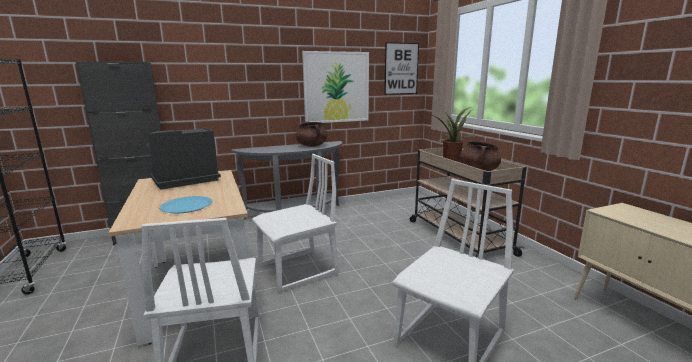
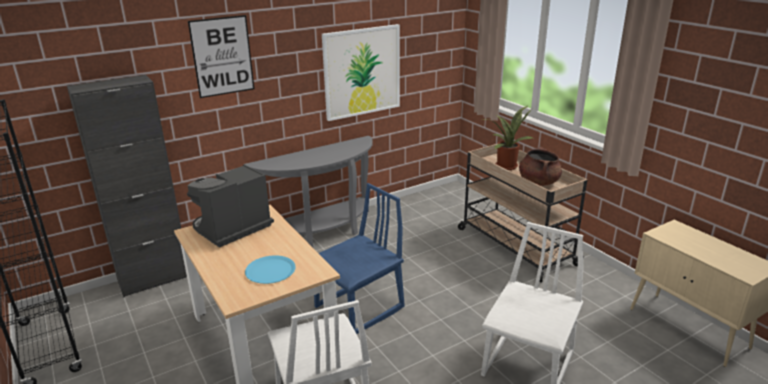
camera: 10 degrees left, 10 degrees up
(298, 270) = (360, 308): white chair -> blue chair
(312, 146) = (340, 150): brown cooking pot -> none
(401, 69) = (436, 38): picture -> picture (222, 56)

